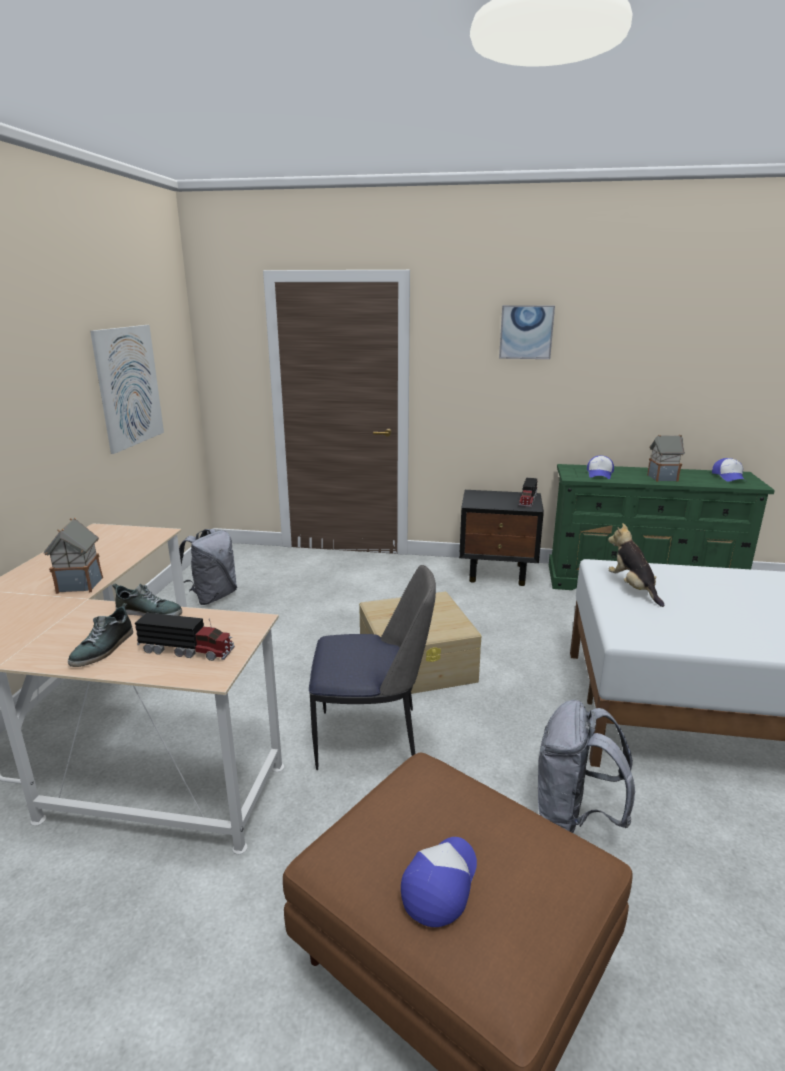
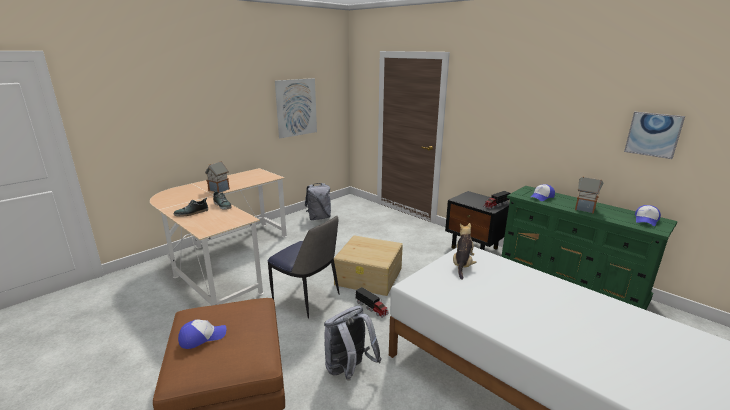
camera: 35 degrees right, 0 degrees up
(188, 650) = (212, 222): toy truck -> toy truck (372, 308)
(526, 332) = (512, 94): picture -> picture (653, 134)

